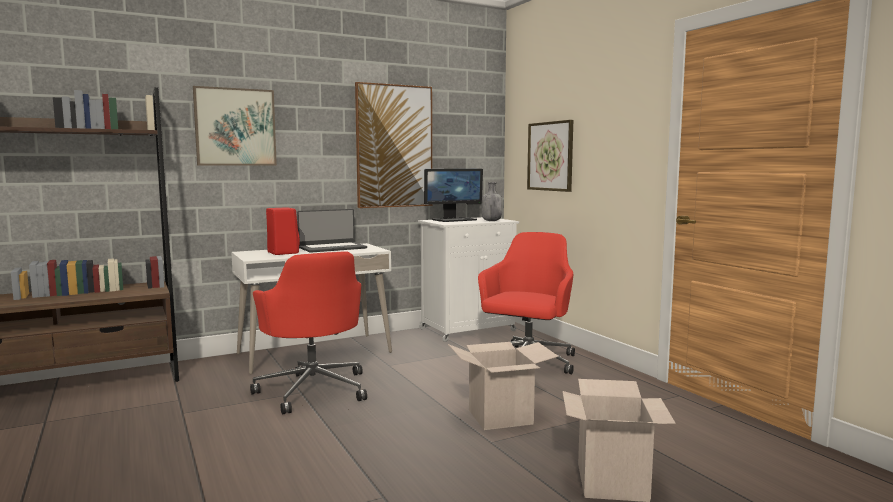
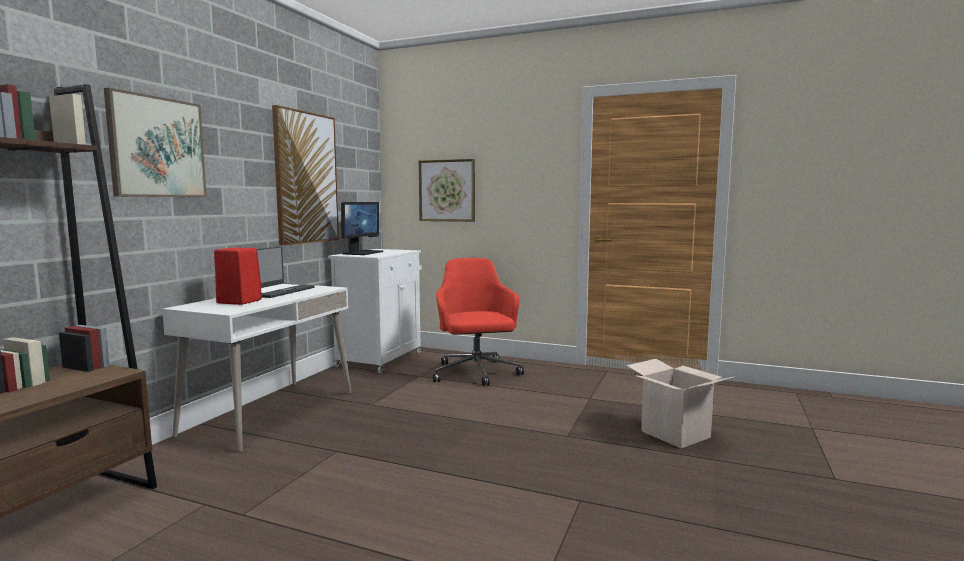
camera: 40 degrees left, 0 degrees up
(313, 389) = (344, 444): red office chair -> none
(491, 221) = (399, 251): grey bottle -> none
(500, 417) = (538, 417): cardboard box -> none

